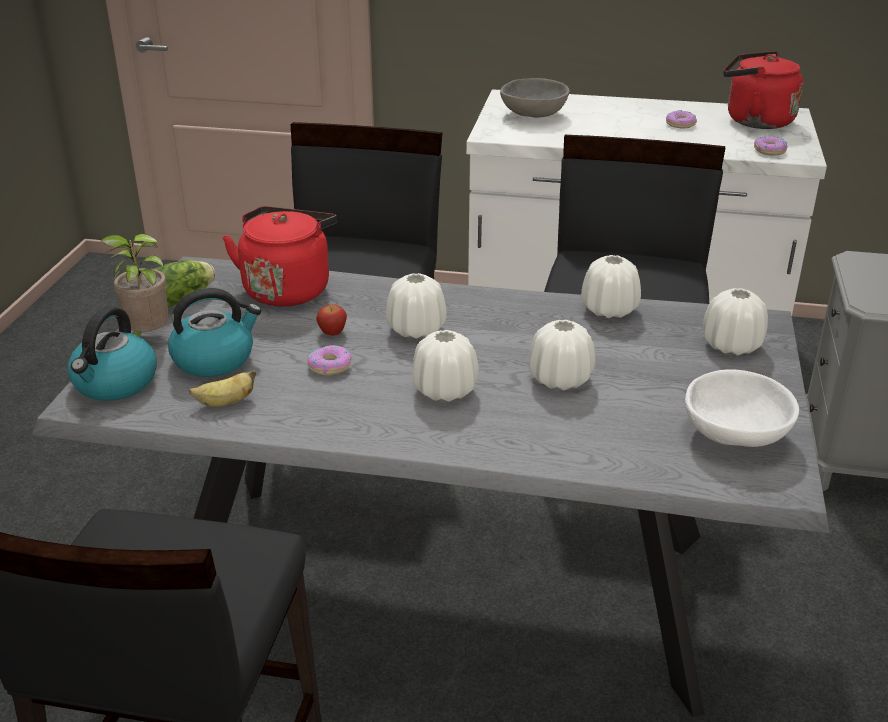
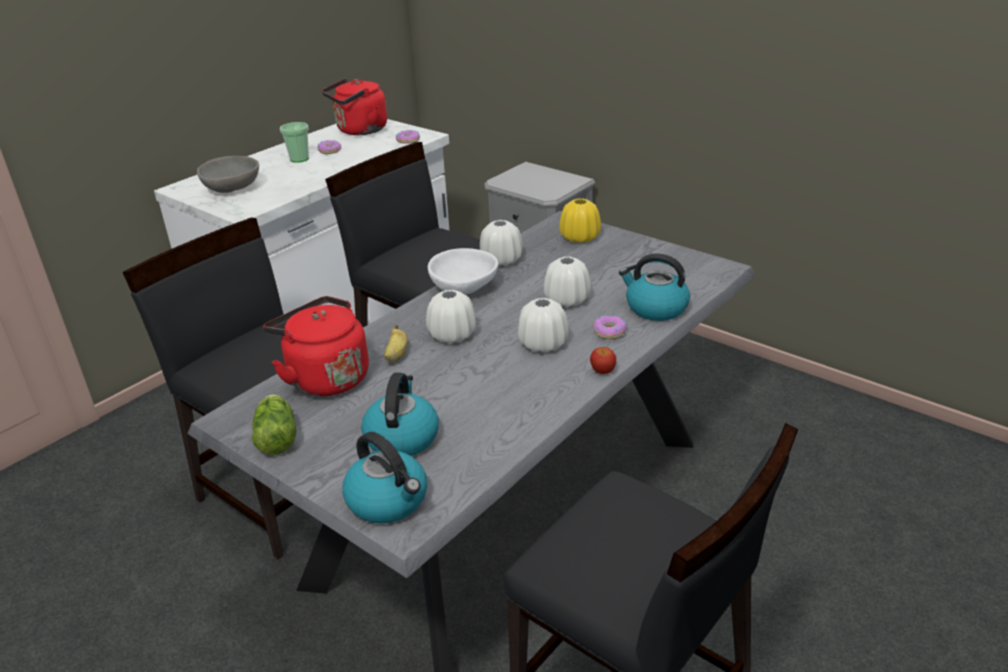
camera: 60 degrees left, 0 degrees up
(146, 338) = (328, 470): potted plant -> none
(225, 402) = (474, 444): banana -> banana (396, 355)
(329, 366) = (467, 384): donut -> donut (609, 331)
(332, 332) = (418, 371): apple -> apple (602, 371)
(605, 451) = (655, 308): none -> kettle
(639, 118) = (299, 159): none -> cup
(731, 345) = (580, 237): white vase -> yellow vase
(733, 434) = (668, 266): white bowl -> white bowl (463, 288)

